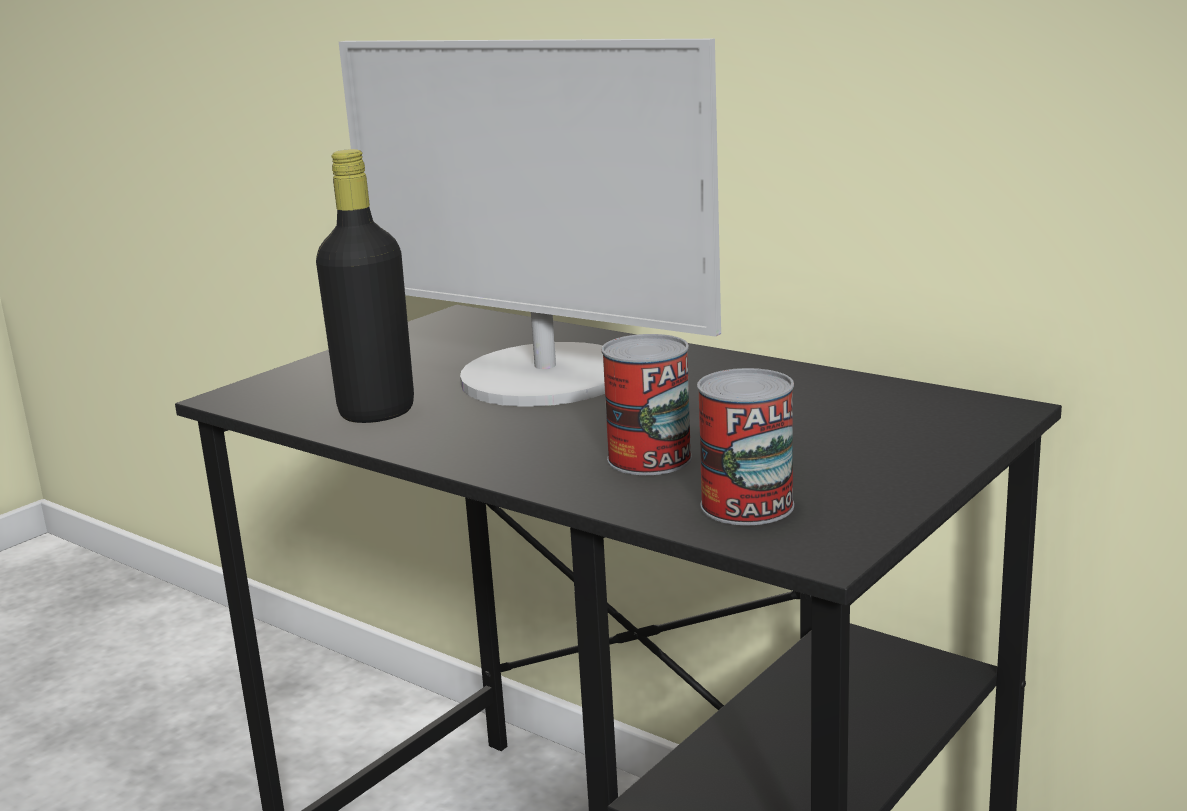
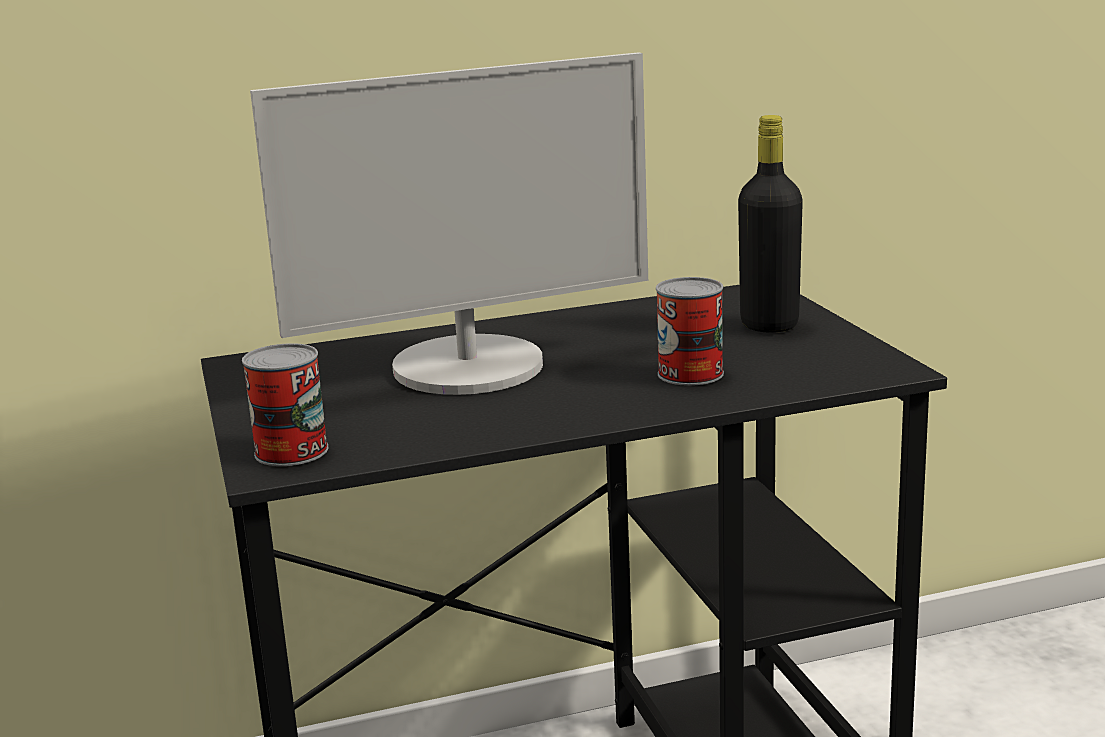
camera: 55 degrees left, 0 degrees up
(377, 412) = (432, 427): black bottle -> black bottle (769, 325)
(747, 505) = (807, 369): can -> can (291, 451)

